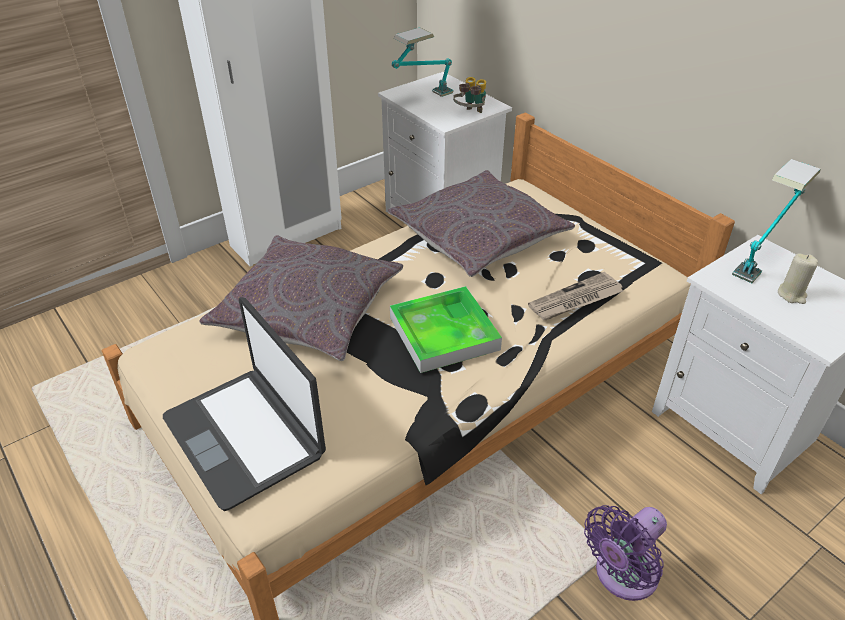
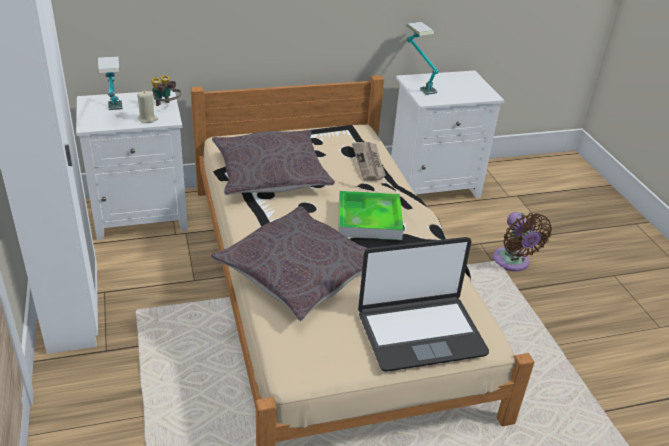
camera: 70 degrees left, 5 degrees down
(622, 575) = (512, 262): purple fan -> brown fan
(792, 294) = (451, 88): beige candle -> beige candle (147, 119)

